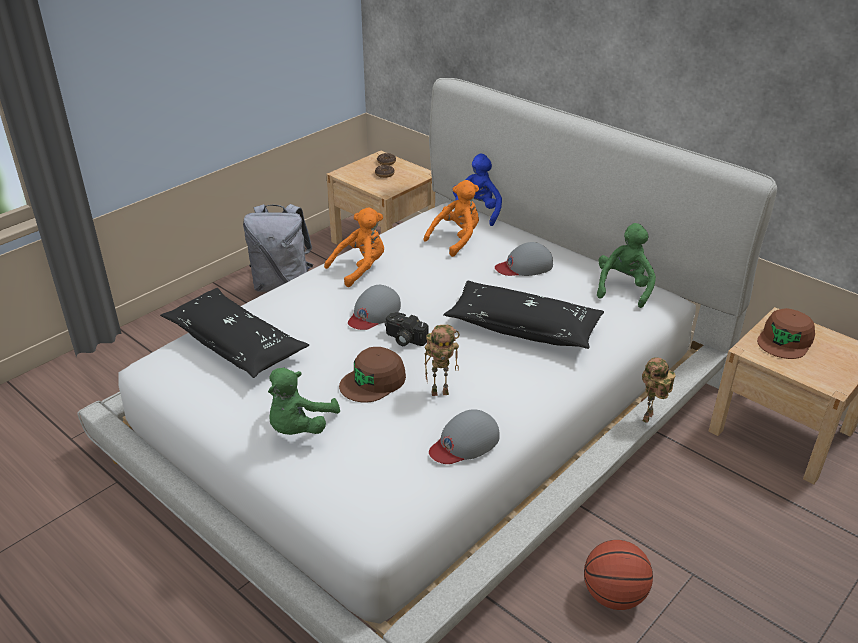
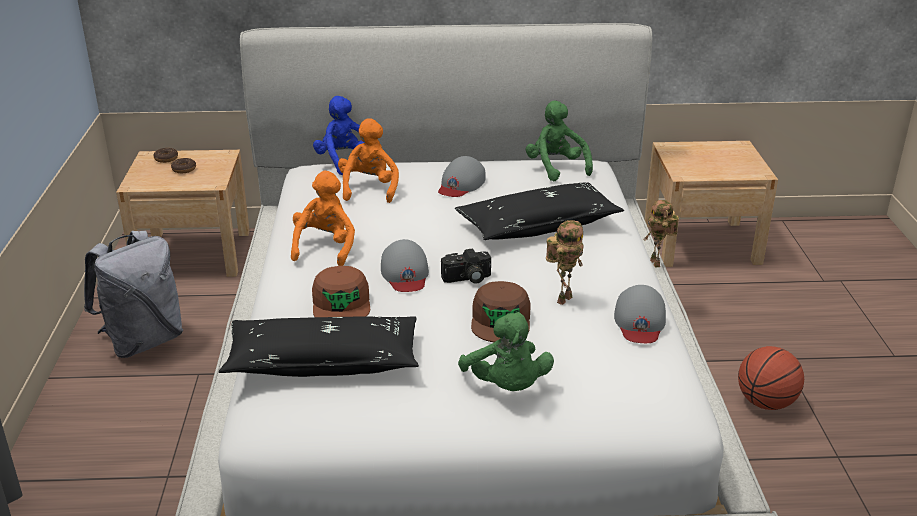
camera: 45 degrees left, 5 degrees down
(785, 340) = (693, 159): brown cap -> brown cap (341, 304)

